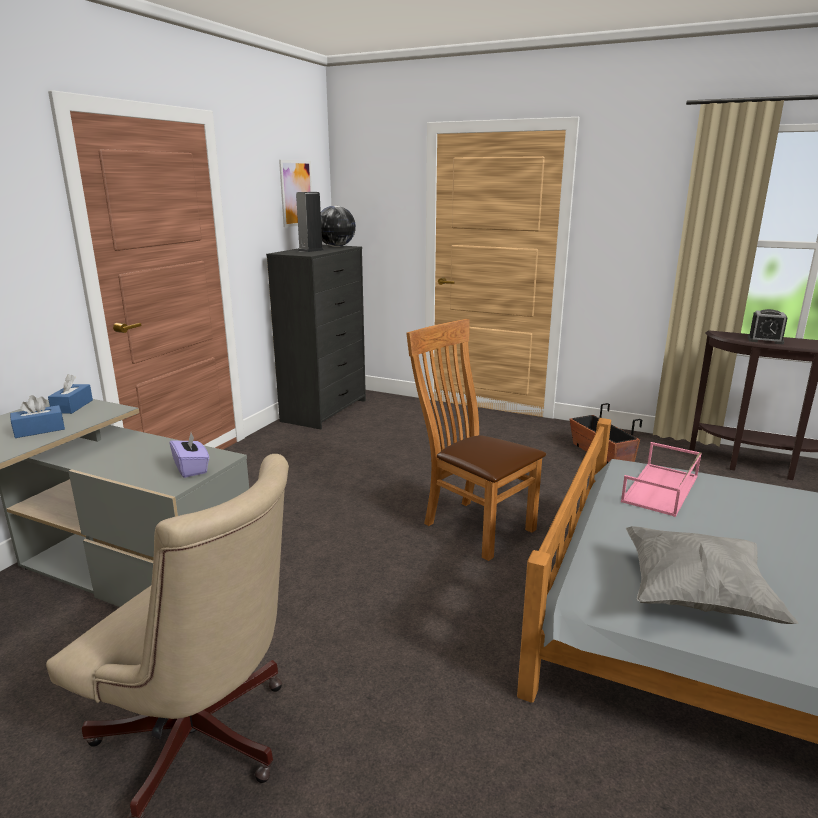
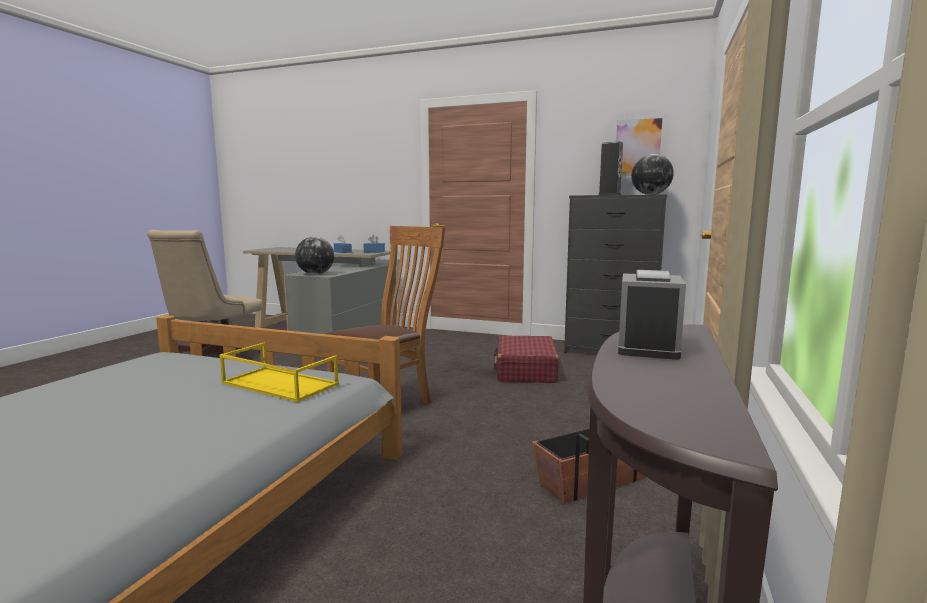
camera: 85 degrees right, 10 degrees down
(191, 468) = (315, 274): purple tissue box -> globe
(376, 452) = (525, 371): none -> red suitcase
(661, 489) = (278, 384): pink tray -> yellow tray
(696, 596) = (109, 376): grey pillow -> none

